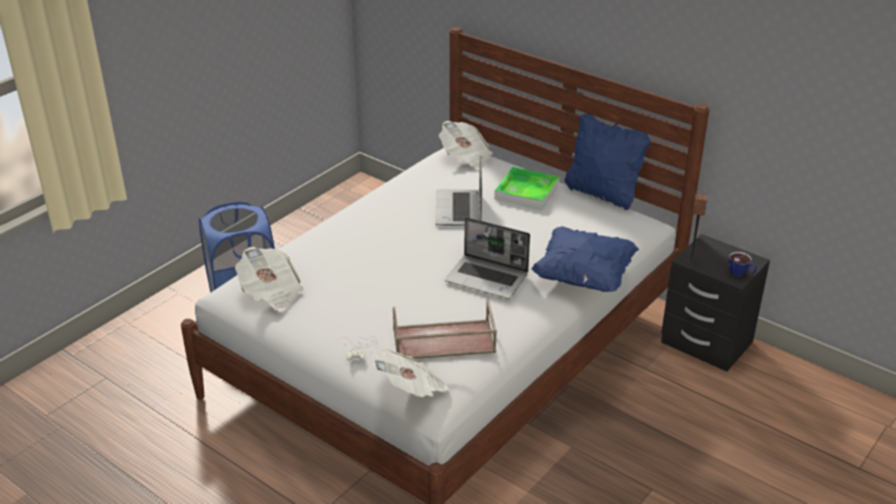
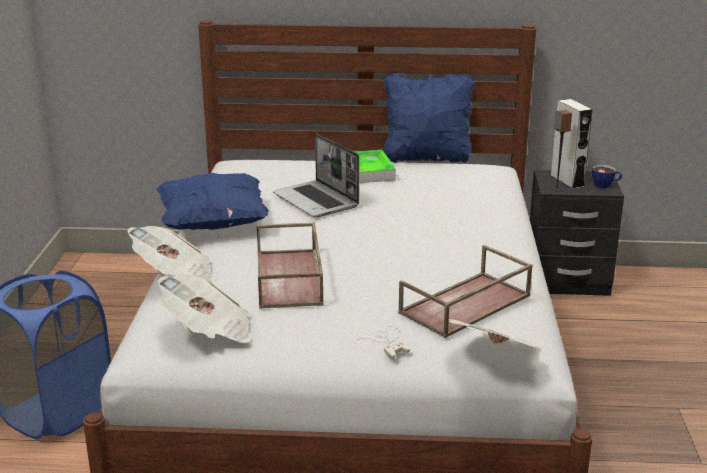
camera: 35 degrees left, 10 degrees down
(360, 272) = (290, 278): none -> brown tray
(466, 157) = (259, 164): newspaper -> newspaper (174, 274)
(488, 278) = (428, 242): laptop -> none
(583, 277) = (507, 216): blue pillow -> blue pillow (214, 225)
(713, 256) = (567, 181): none -> grey speaker

